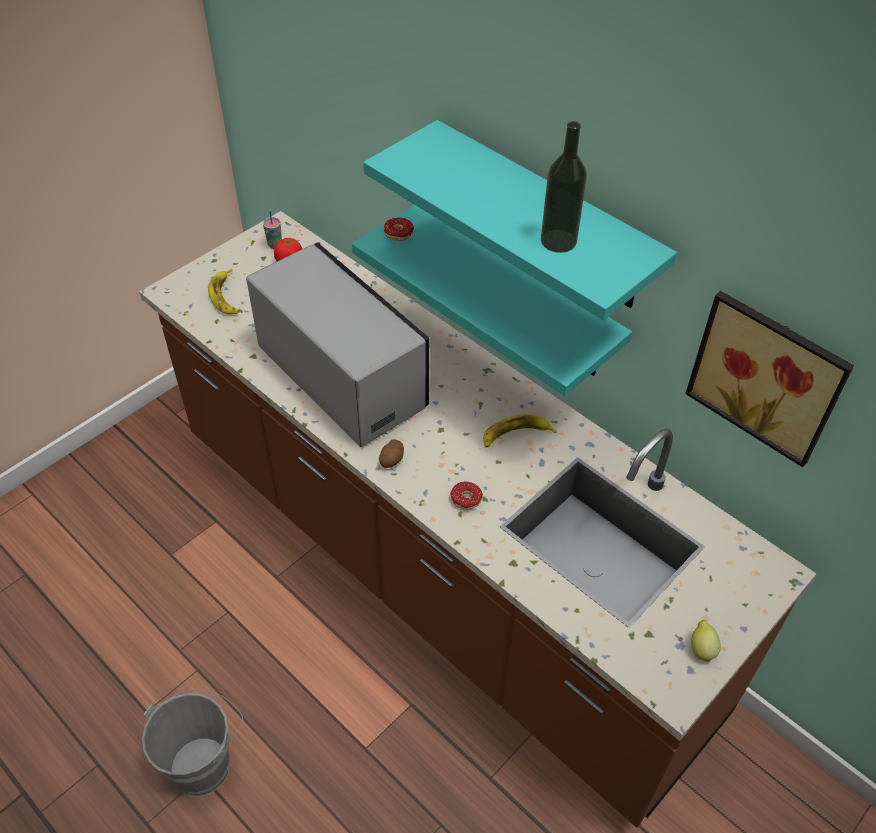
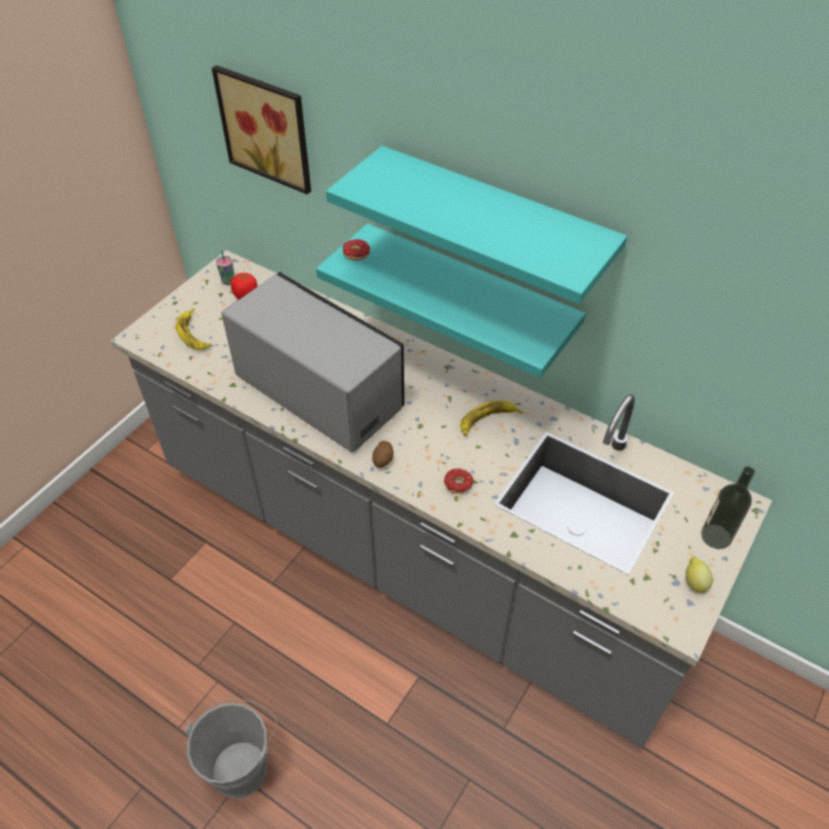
camera: 10 degrees left, 0 degrees up
(435, 570) = (414, 553): brown counter -> grey counter
(558, 241) = (522, 239): bottle -> bottle (716, 536)
(768, 375) = (719, 333): picture -> picture (267, 127)

